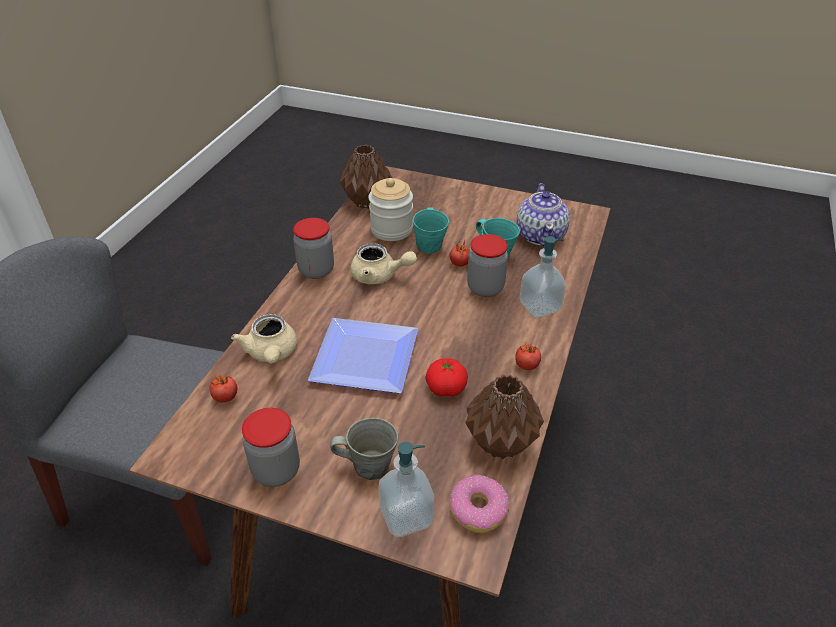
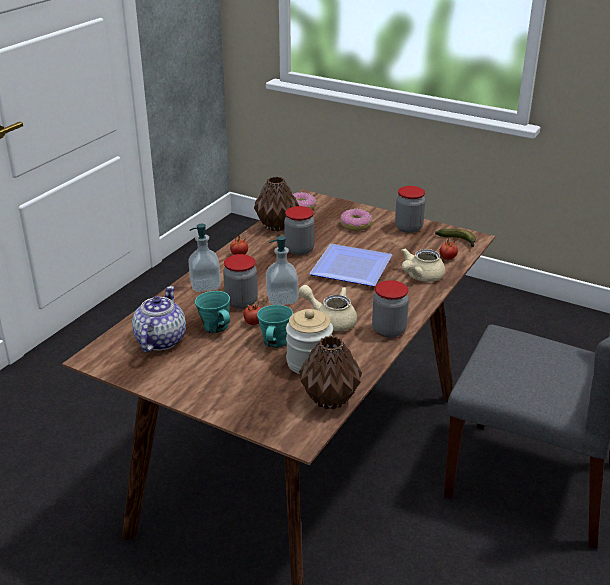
camera: 170 degrees left, 10 degrees down
(198, 440) = (459, 242): none -> banana
(271, 354) = (420, 277): beige teapot -> beige teapot turned 135 degrees counterclockwise
(369, 465) = (355, 225): grey mug -> donut
(406, 516) = (338, 209): soap dispenser -> soap dispenser (282, 299)
(446, 388) = (299, 250): tomato -> jar

